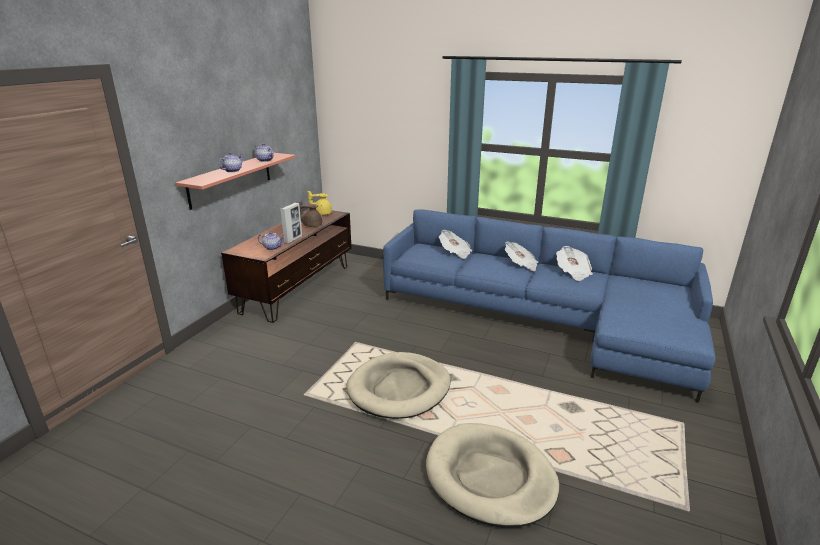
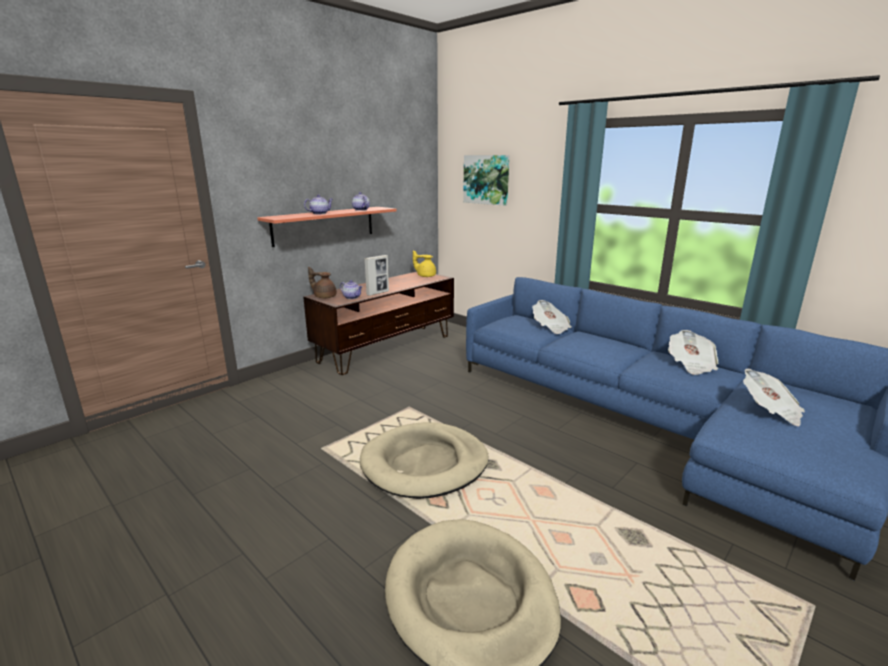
camera: 20 degrees right, 5 degrees down
(311, 225) = (406, 284): brown teapot -> brown teapot (324, 296)
(371, 119) = (486, 179): none -> picture
(521, 265) = (625, 349): newspaper -> newspaper (770, 411)

